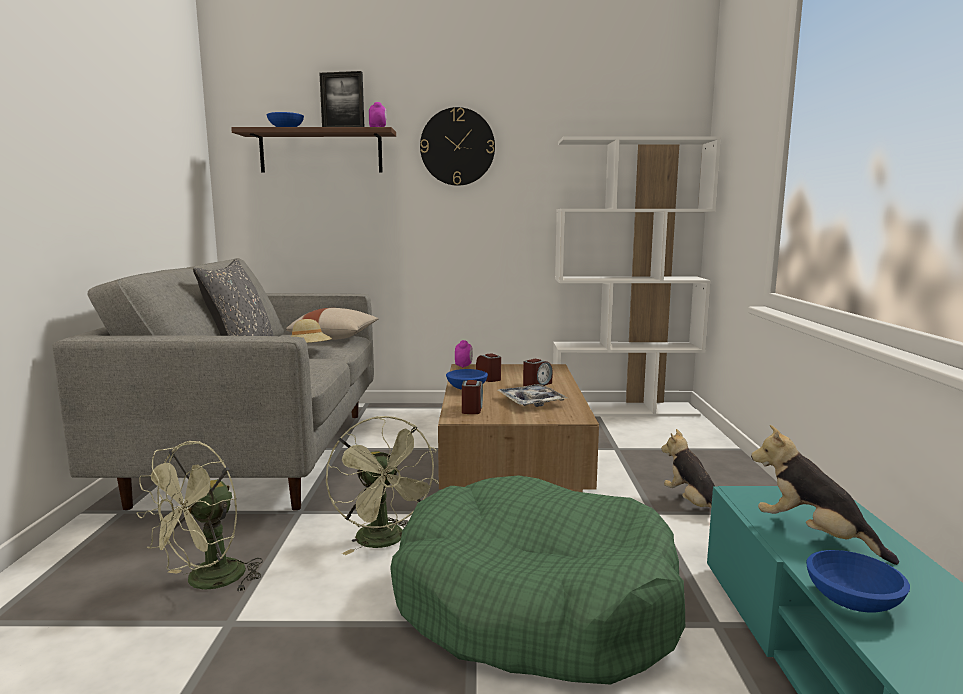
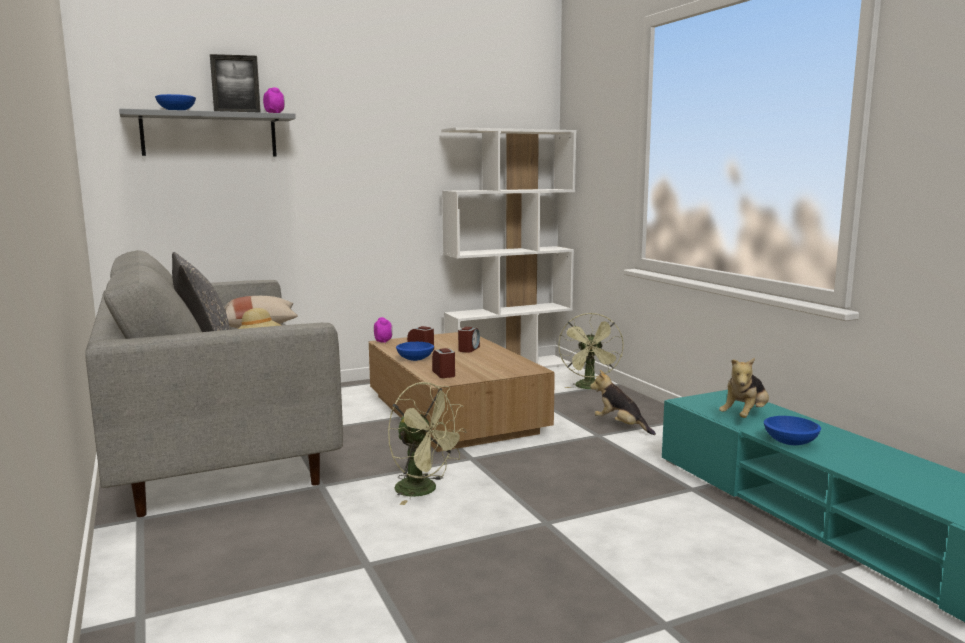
camera: 25 degrees left, 0 degrees up
(207, 582) = (309, 546): green fan -> green fan (591, 388)
(321, 152) = (209, 135): brown shelf -> grey shelf
(457, 147) = (349, 132): wall clock -> none
(531, 401) = (483, 362): tray -> none
(534, 604) = (574, 503): green dog bed -> none
(813, 536) = (745, 416): plush toy -> plush toy turned 75 degrees counterclockwise

